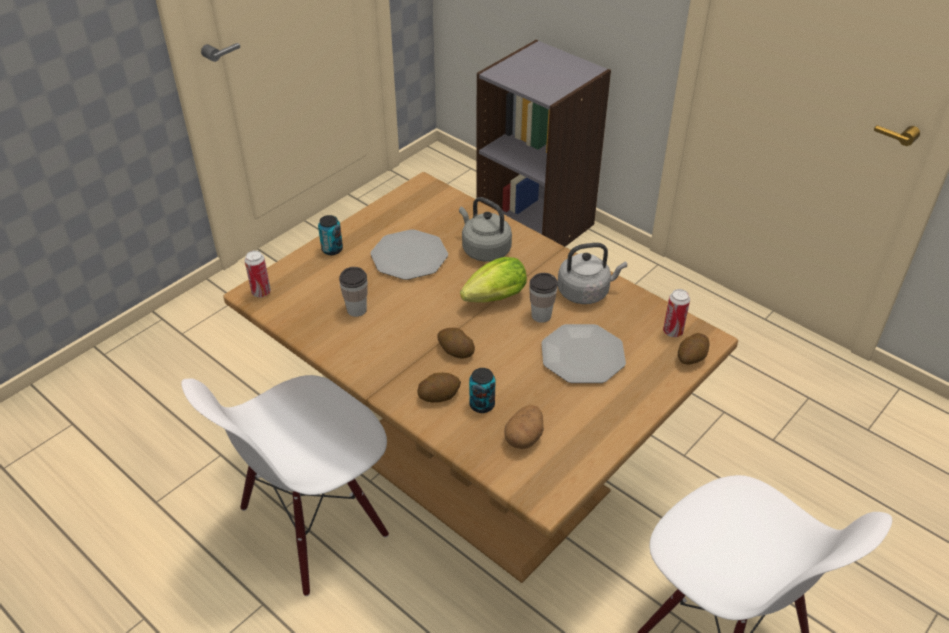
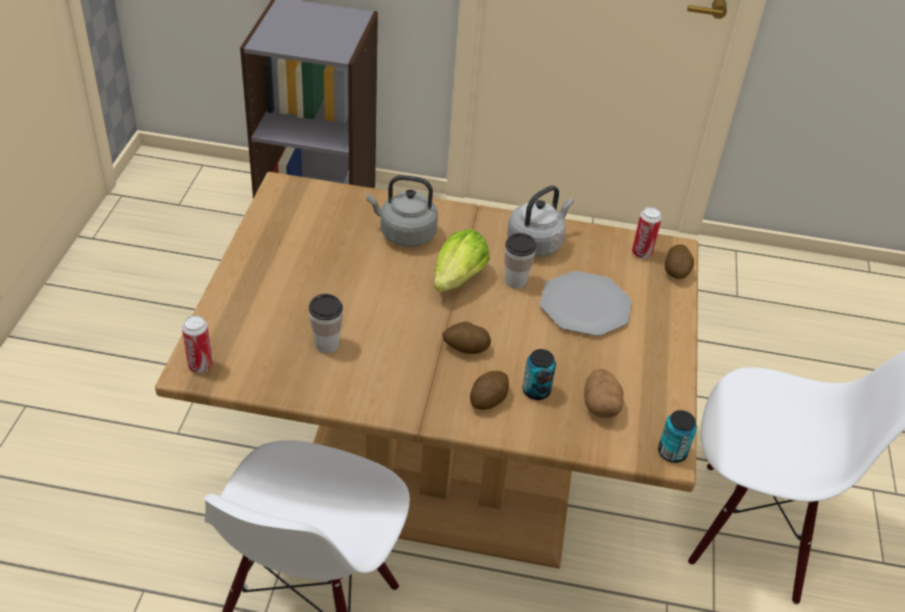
camera: 35 degrees left, 0 degrees up
(332, 249) = (241, 289): can -> can (672, 452)
(409, 256) = (333, 267): plate -> none

